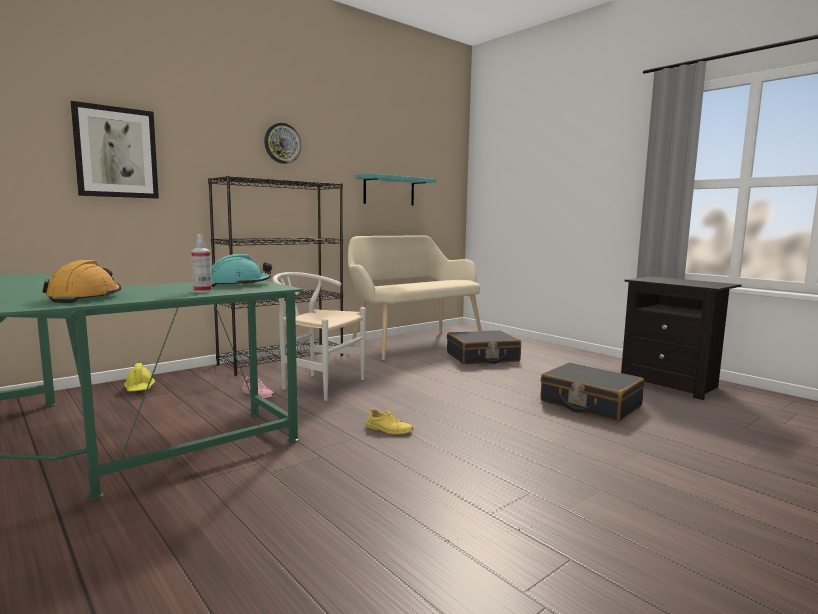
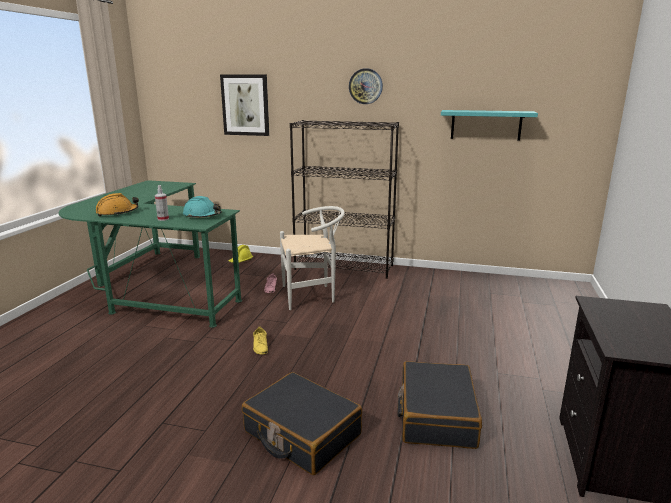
camera: 55 degrees right, 10 degrees up
(317, 384) = (312, 295): white chair -> white chair turned 90 degrees clockwise
(413, 343) = (472, 286): beige bench -> none
(482, 357) = (488, 325): black suitcase -> black suitcase (301, 433)

